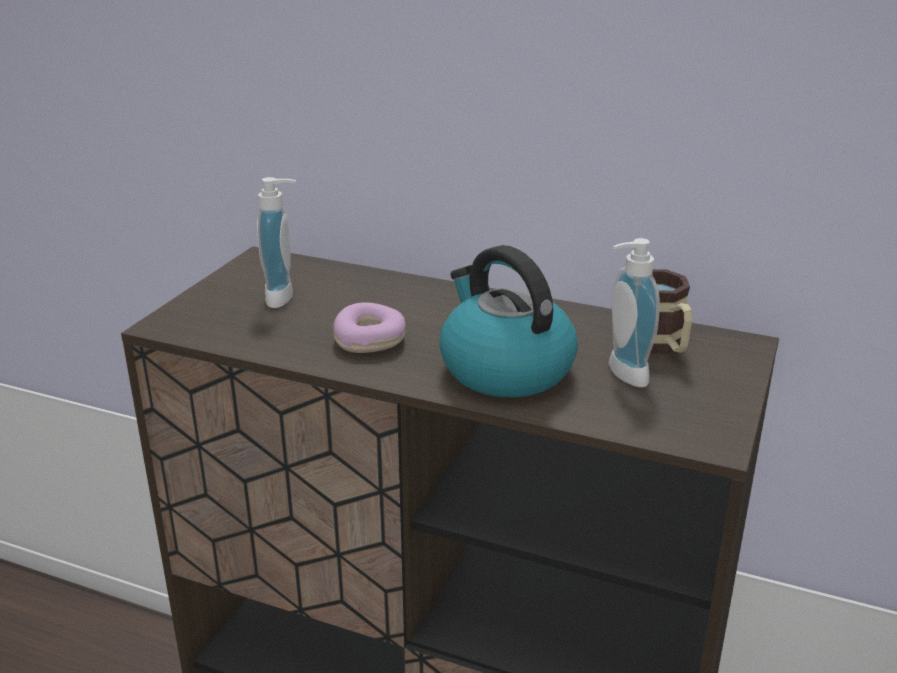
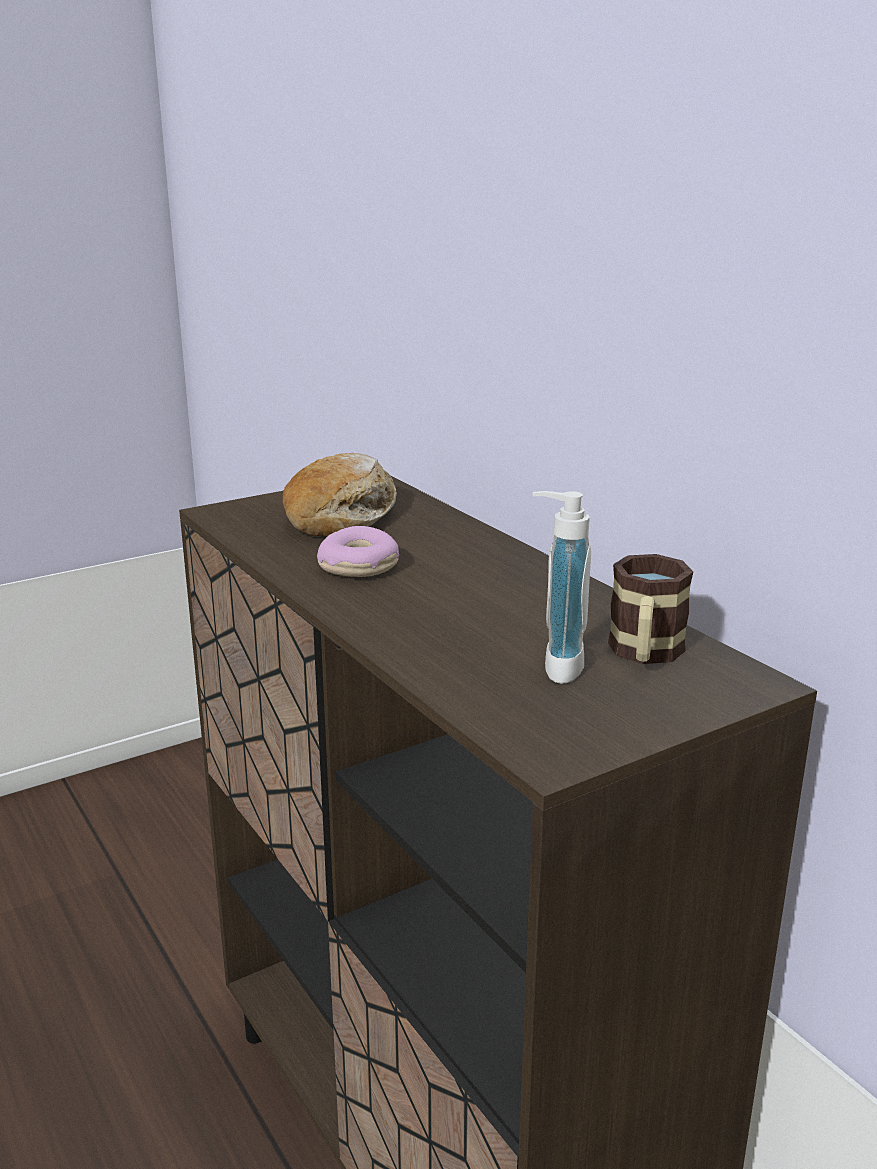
camera: 35 degrees right, 5 degrees down
(285, 297) = (343, 516): soap dispenser -> bread
(504, 369) = (442, 624): kettle -> none

